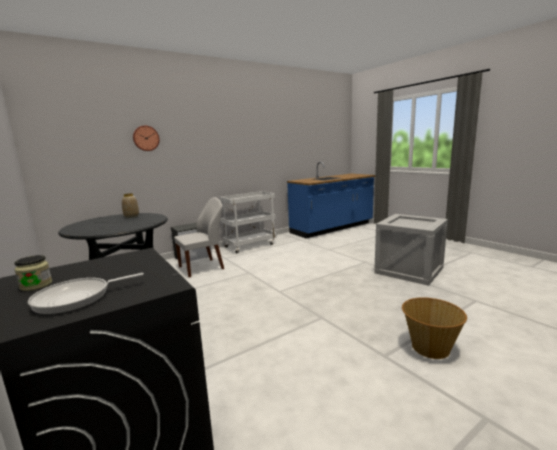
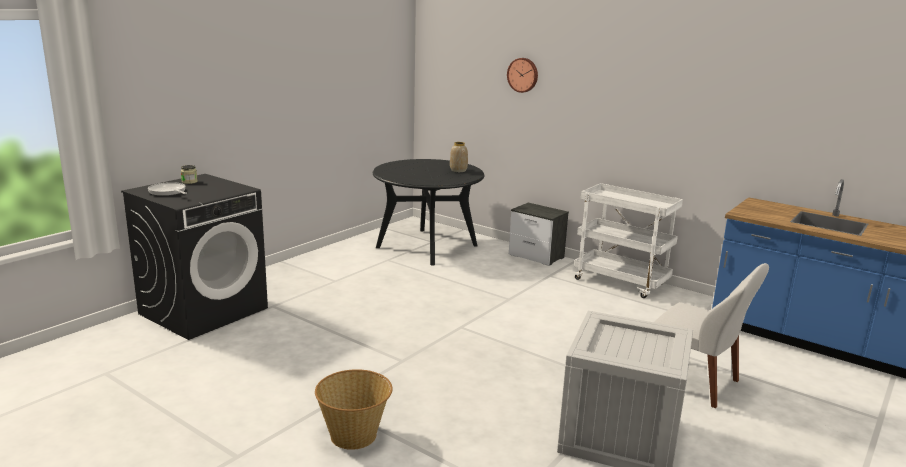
camera: 70 degrees right, 5 degrees up
(202, 267) = (505, 269): white chair -> white chair (695, 383)

